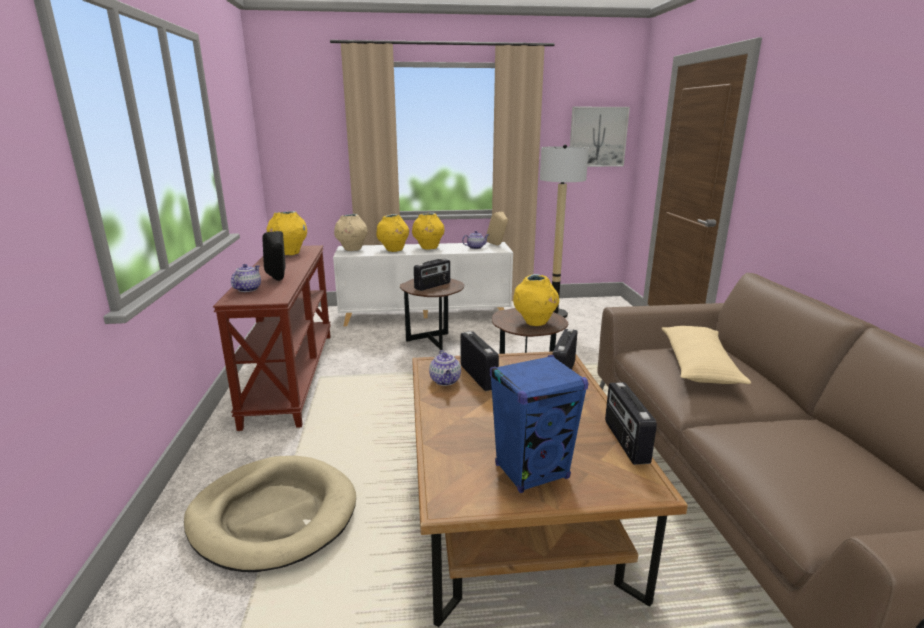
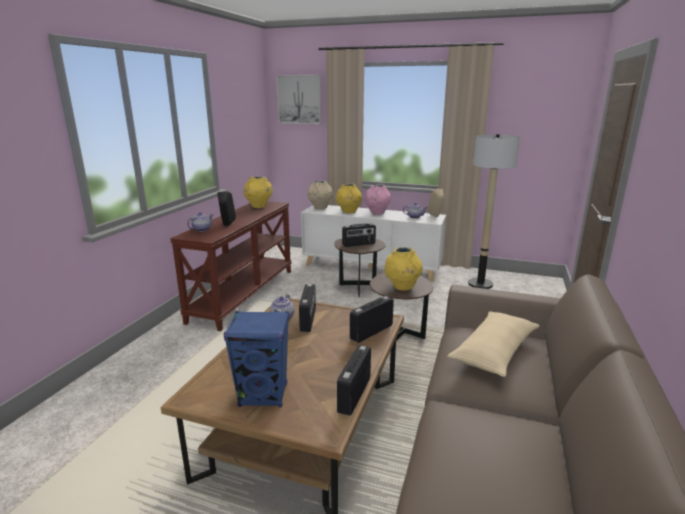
camera: 25 degrees right, 0 degrees up
(273, 515) = (159, 383): beige dog bed -> none
(428, 248) = (377, 213): yellow vase -> pink vase
(597, 137) = (546, 126): picture -> picture (299, 99)

